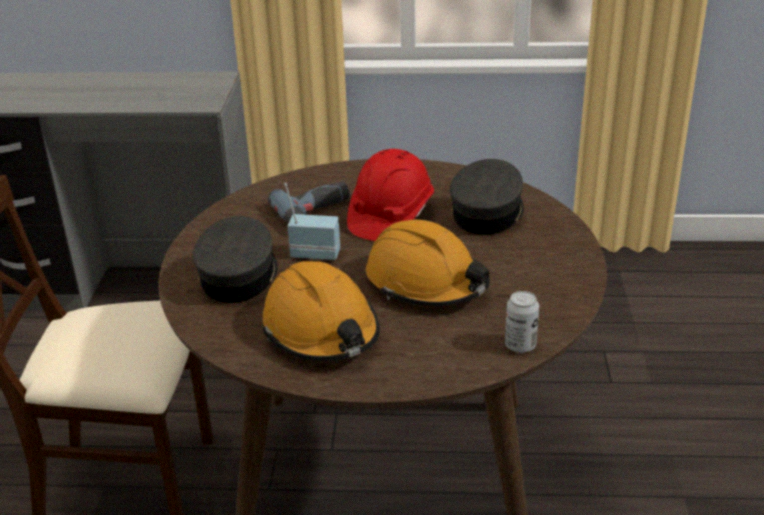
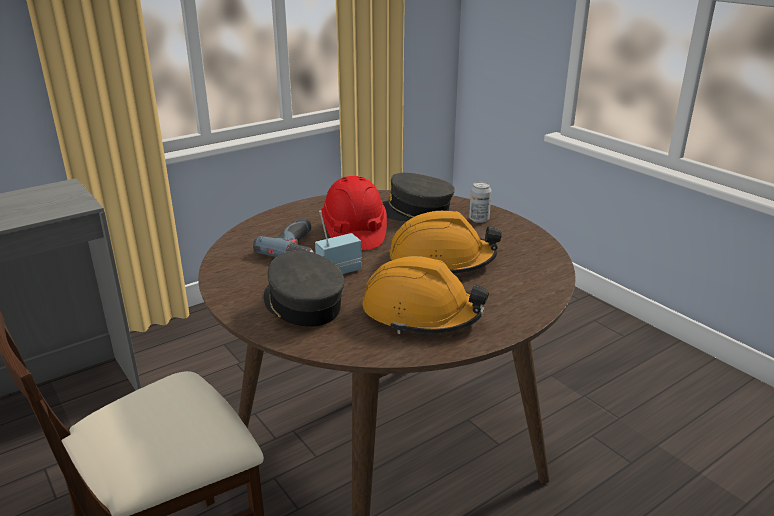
camera: 40 degrees left, 5 degrees down
(487, 212) = (413, 212): grey cap -> grey cap turned 60 degrees counterclockwise
(520, 345) = (551, 273): can -> can (479, 219)

